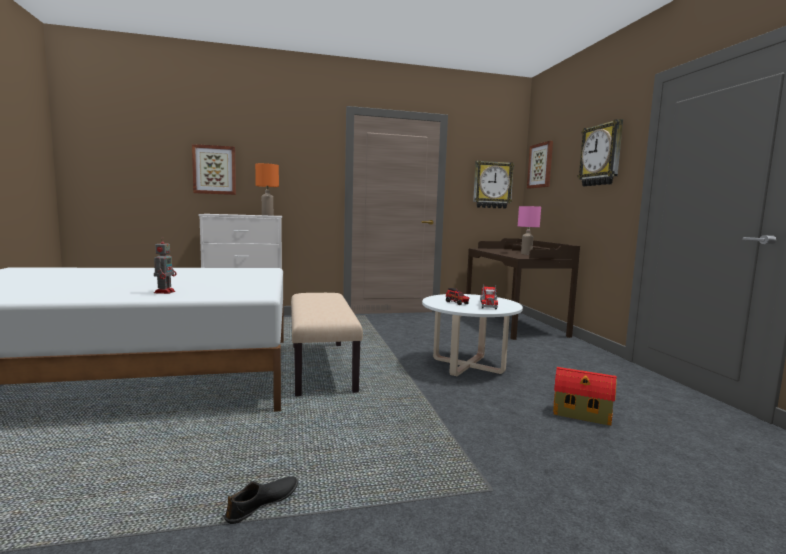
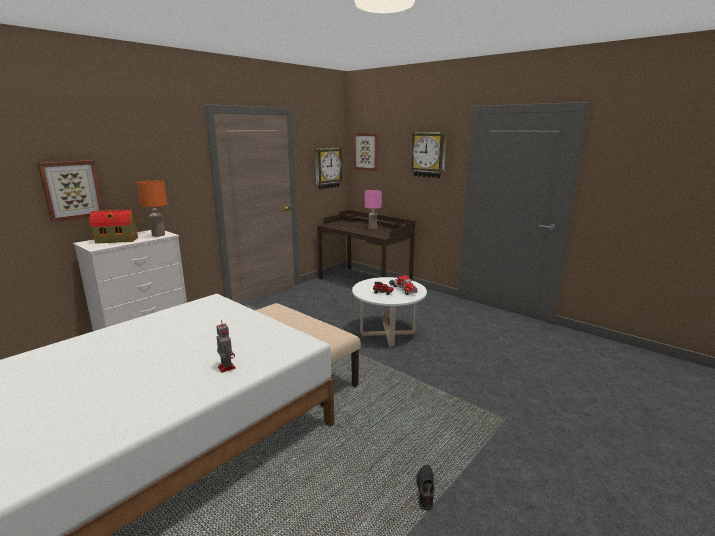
camera: 35 degrees left, 10 degrees up
(583, 415) = (486, 350): toy house -> toy house (118, 240)

